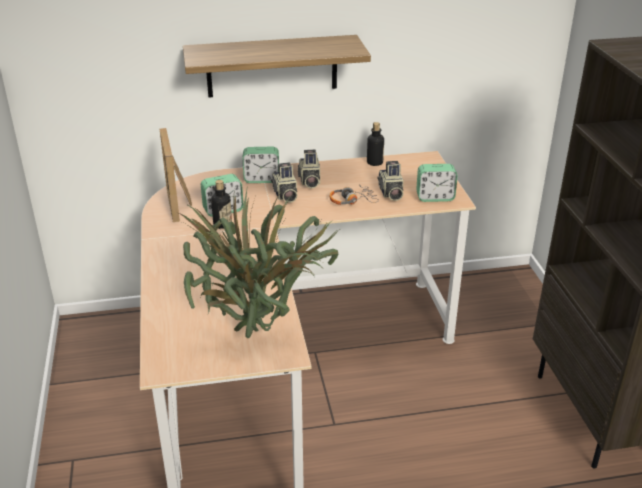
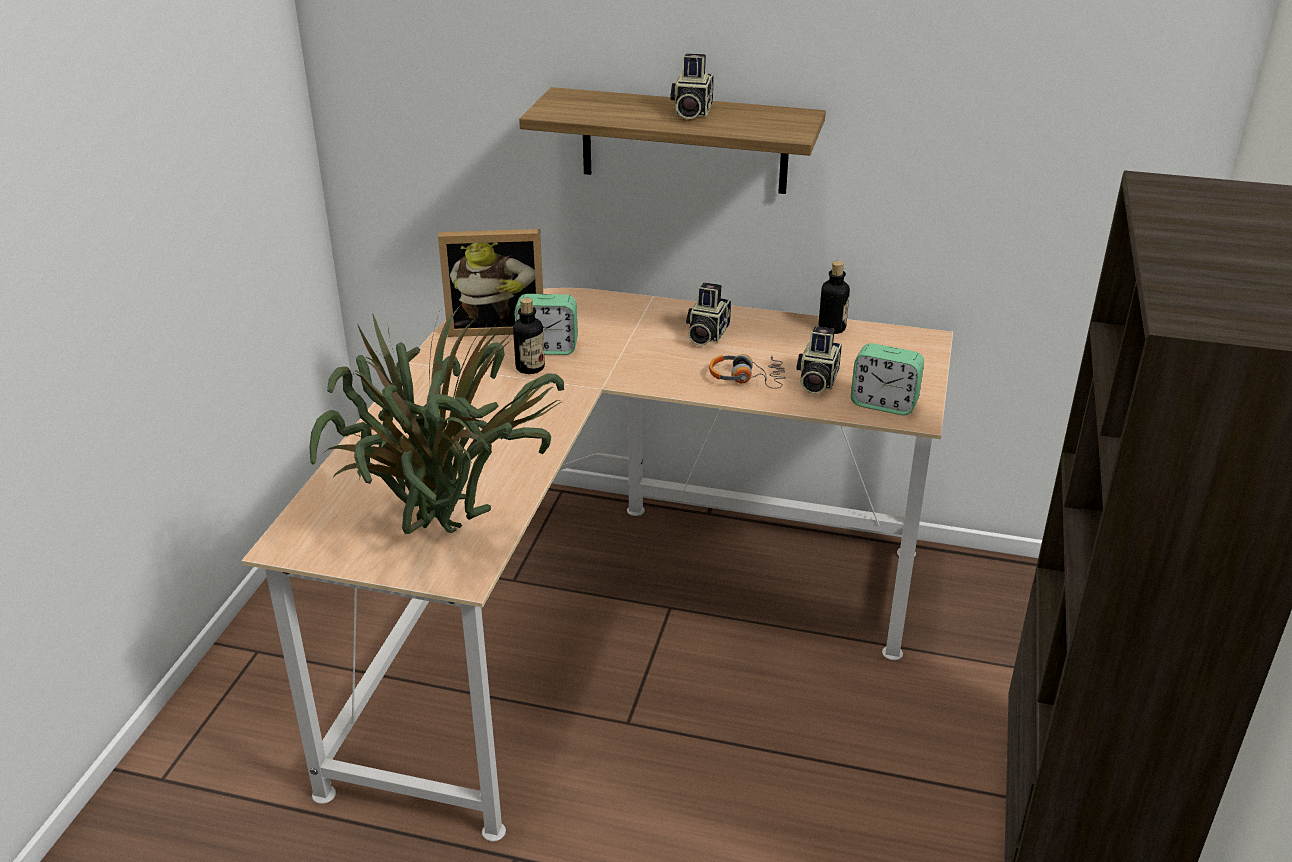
camera: 25 degrees right, 0 degrees up
(180, 204) = (496, 327): picture frame -> picture frame turned 105 degrees counterclockwise
(261, 179) = (638, 316): alarm clock -> none
(285, 195) = (652, 347): camera -> camera (691, 112)

